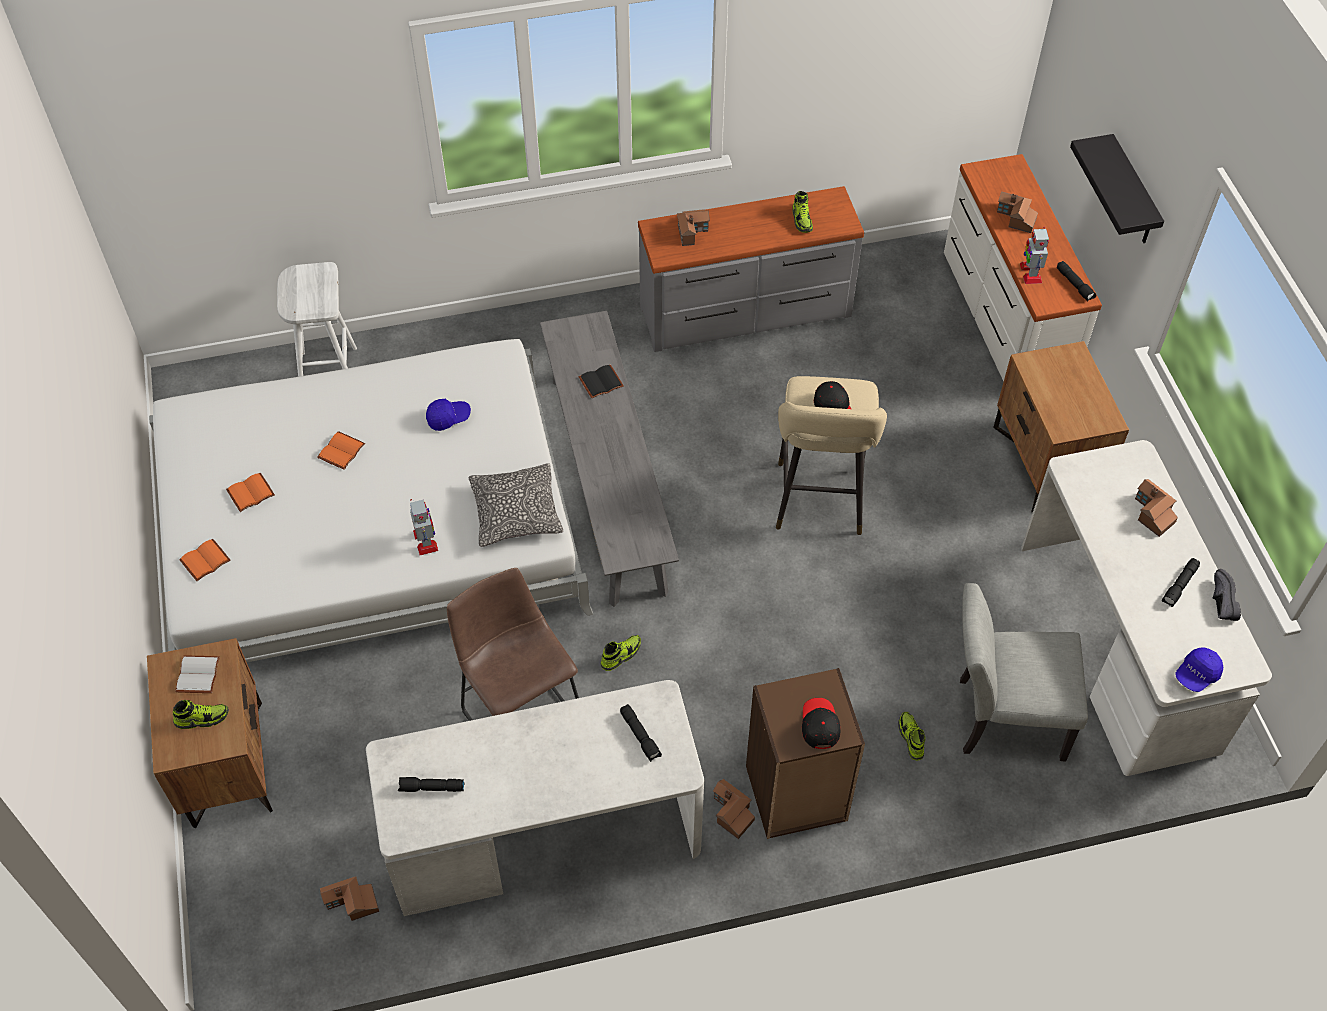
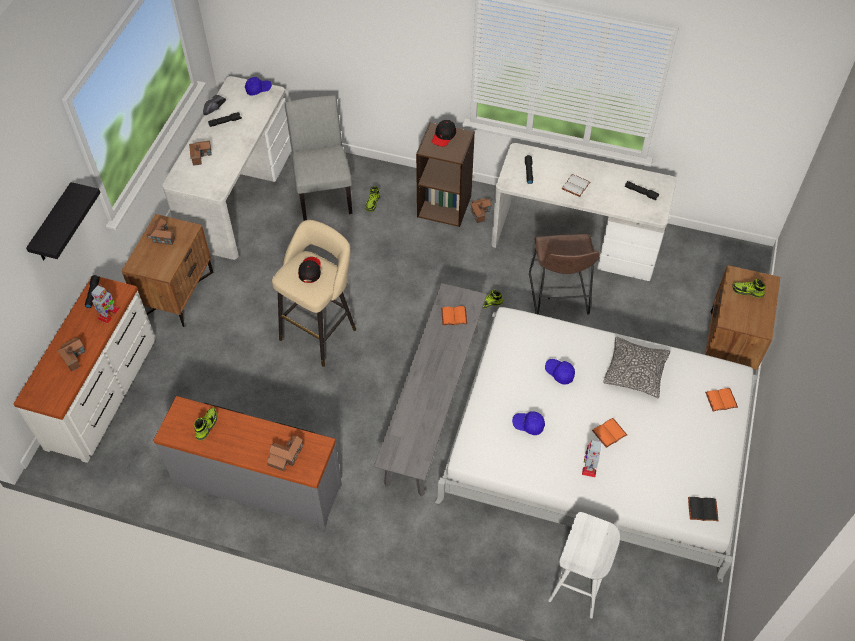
camera: 150 degrees left, 0 degrees up
(199, 675) = (743, 314): white book -> white book (575, 185)
(250, 492) = (679, 432): orange book -> orange book (453, 317)
(351, 903) = (683, 254): toy house -> toy house (162, 236)
(426, 541) = (581, 349): toy robot -> toy robot (589, 466)
(440, 495) = (559, 373): none -> blue cap
(516, 512) = (518, 343): pillow -> pillow (635, 372)
(601, 381) = (413, 412): black book -> black book (702, 510)
(1000, 717) = (323, 192): grey chair -> grey chair turned 135 degrees counterclockwise

